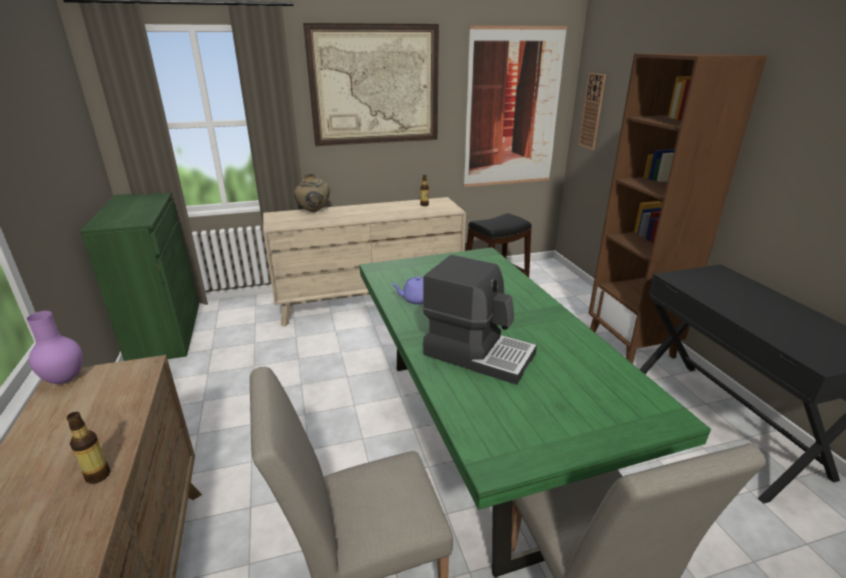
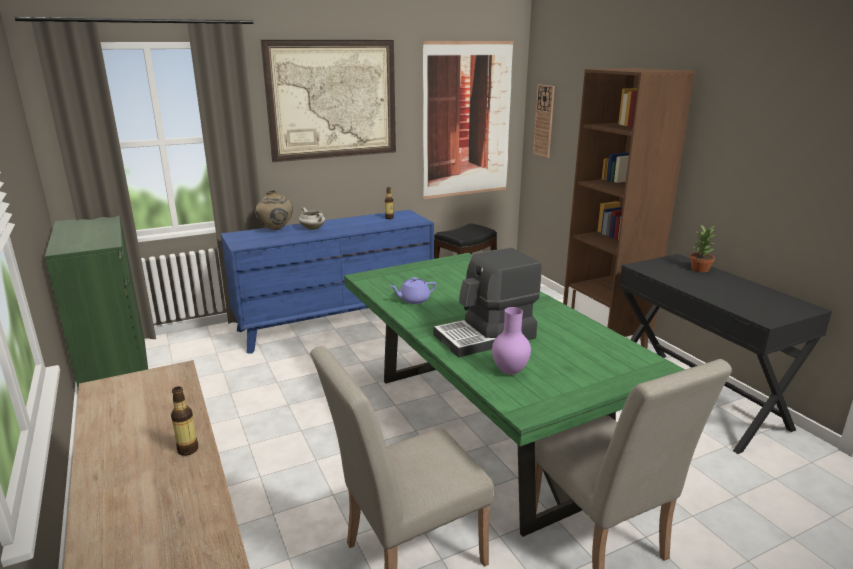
camera: 10 degrees left, 5 degrees down
(64, 380) = (102, 388): purple vase -> purple vase (510, 372)
(348, 212) = (313, 229): none -> white cooking pot
(370, 301) = (336, 322): beige dresser -> blue dresser
(478, 353) = (486, 337): coffee machine -> coffee machine turned 135 degrees clockwise
(745, 286) = (700, 269): none -> potted plant

